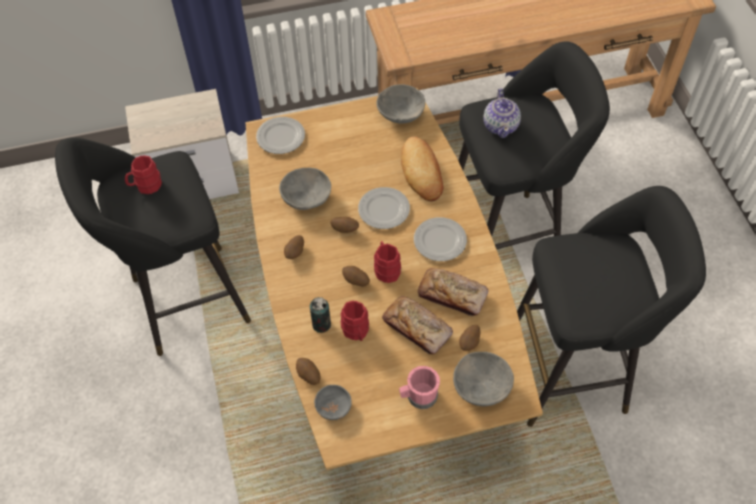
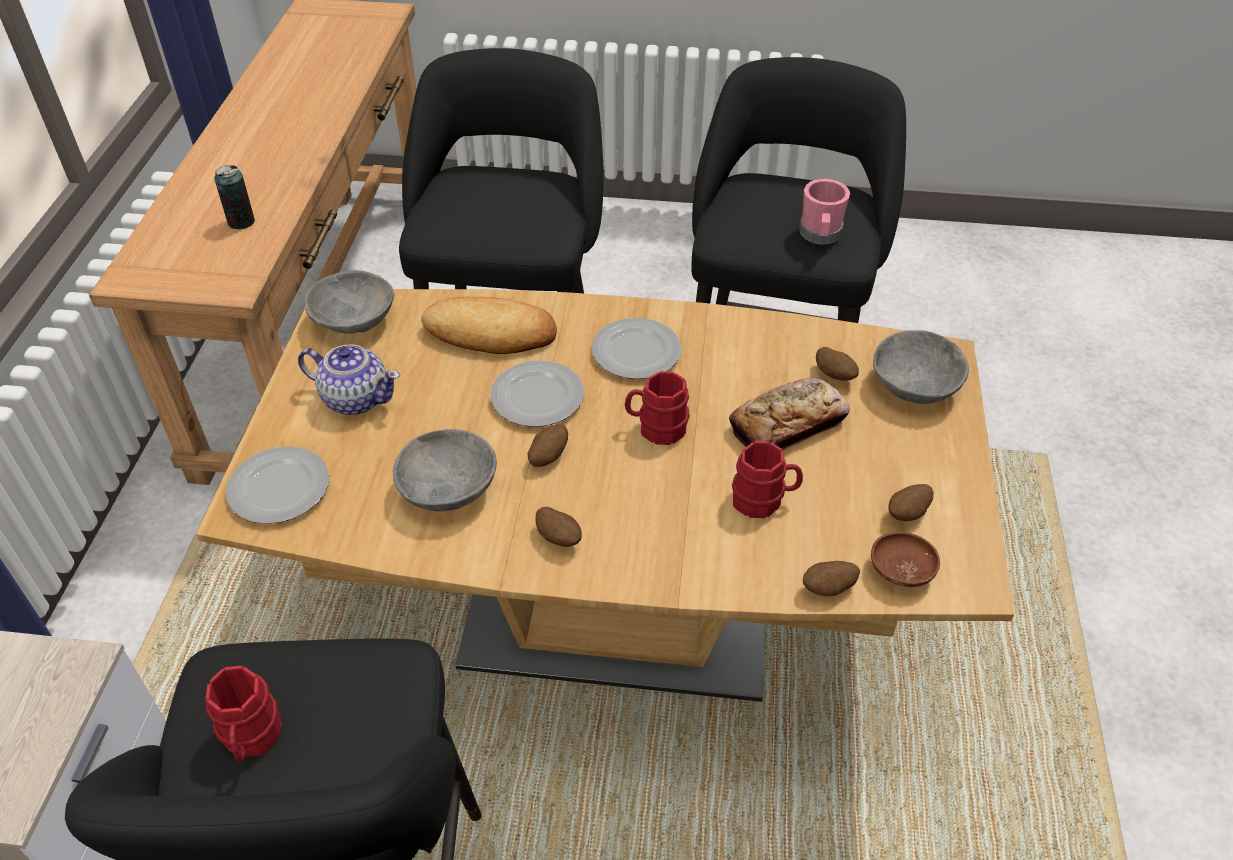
camera: 70 degrees left, 10 degrees down
(321, 324) = (730, 542): can -> can (241, 222)
(333, 407) = (901, 571): grey bowl -> brown bowl
(356, 281) = (662, 472): potato -> potato (907, 514)
(418, 396) = (911, 459): pink mug -> pink mug (820, 235)
(452, 295) = (743, 369): bread -> none
(501, 125) = (476, 216): teapot -> teapot (355, 398)

